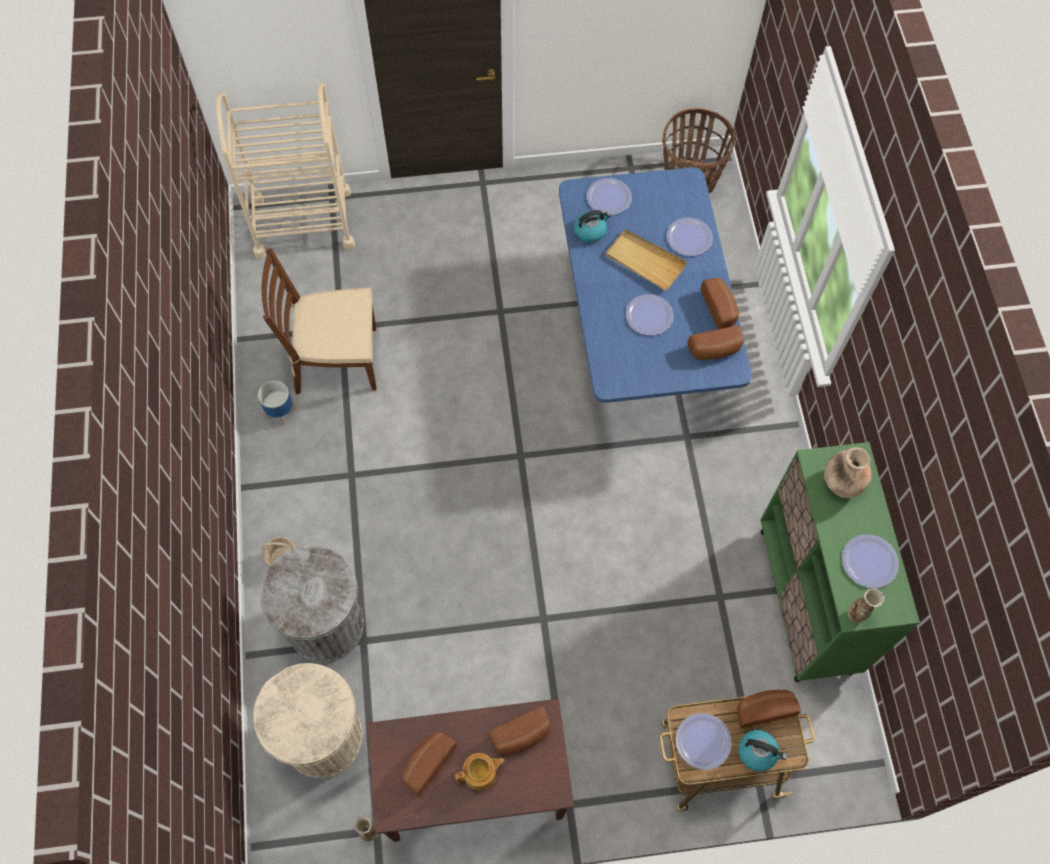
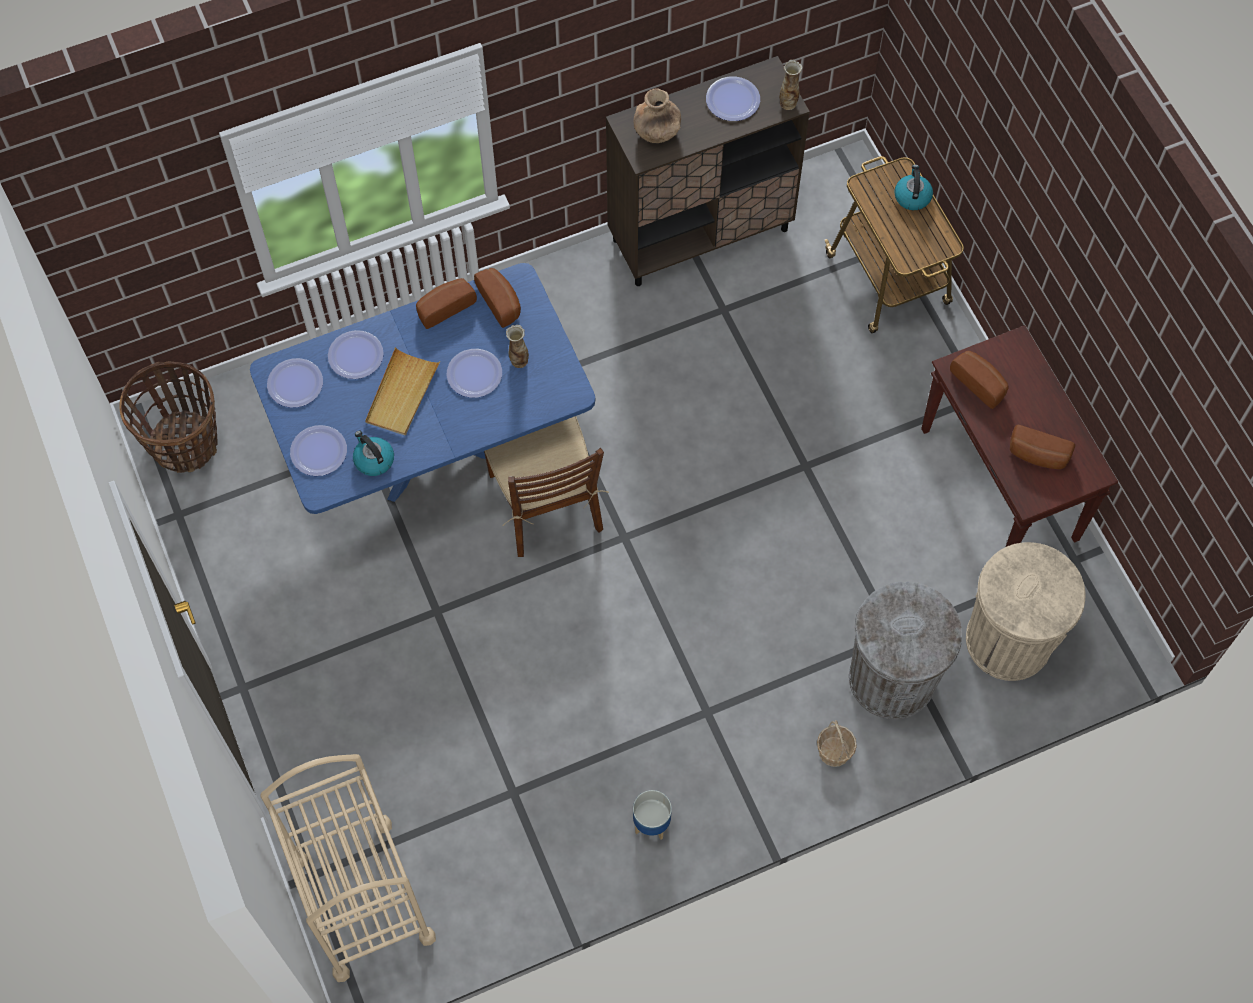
camera: 105 degrees left, 0 degrees up
(335, 360) = (561, 783): brown chair -> brown chair (546, 503)
(369, 832) = (1079, 566): vase -> vase (519, 361)
(480, 773) = (1028, 408): teapot -> none
(703, 741) = (919, 240): plate -> plate (295, 383)
(763, 708) = (870, 198): bread -> none
(805, 601) = (701, 234): green cabinet -> brown cabinet

